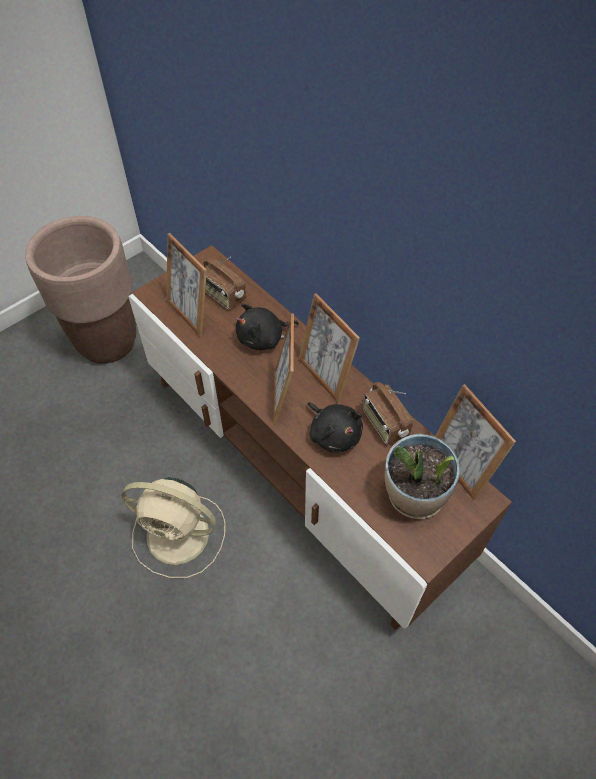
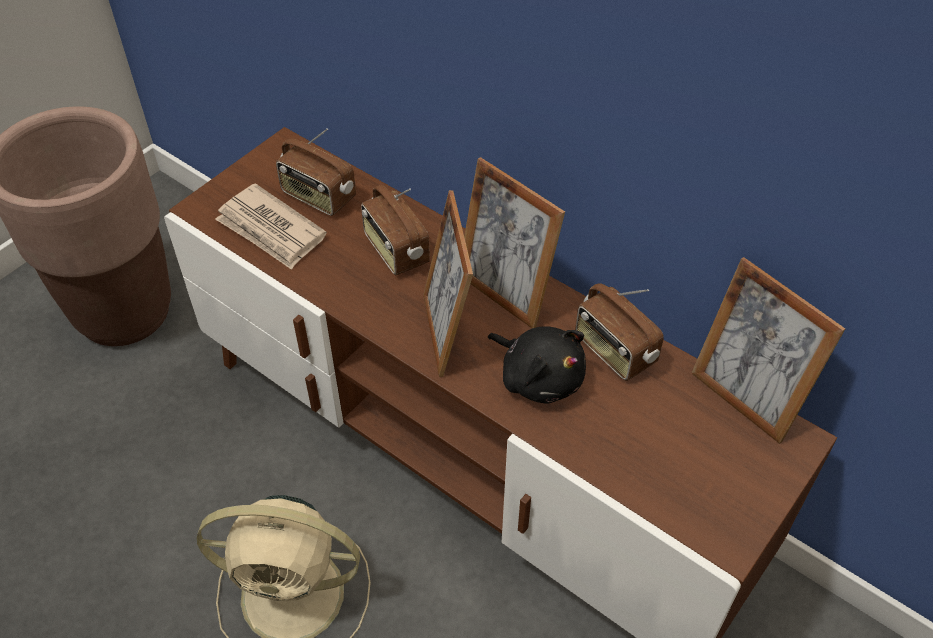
camera: 10 degrees left, 5 degrees down
(190, 314) = (271, 230): picture frame -> newspaper
(263, 338) = (395, 251): black plush toy -> radio
(414, 496) = (687, 451): potted plant -> none

